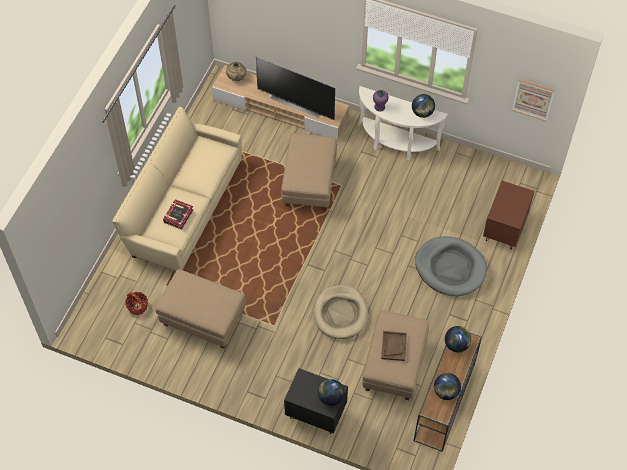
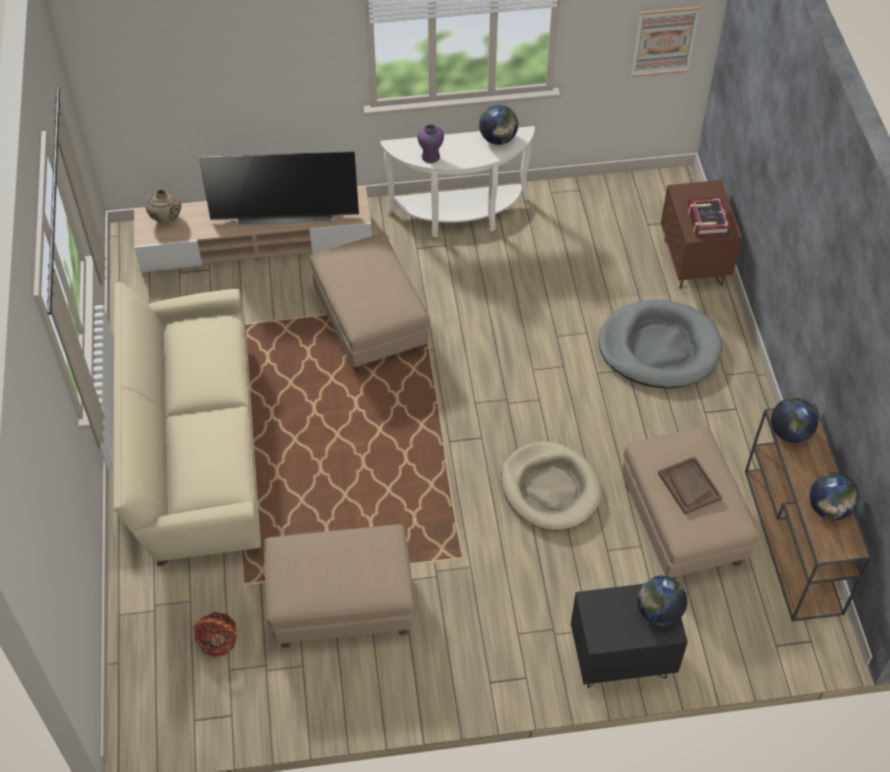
camera: 30 degrees left, 5 degrees down
(178, 216) = (214, 453): book -> book (707, 220)

